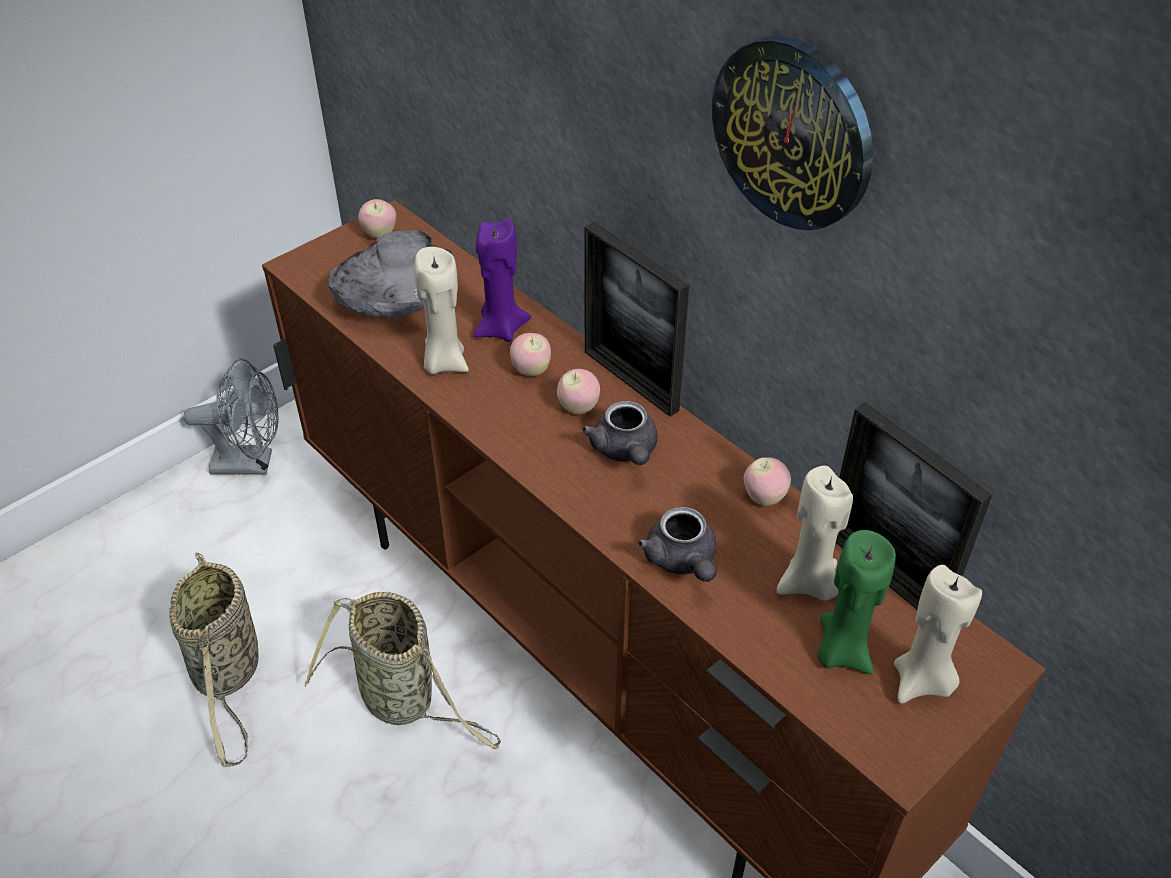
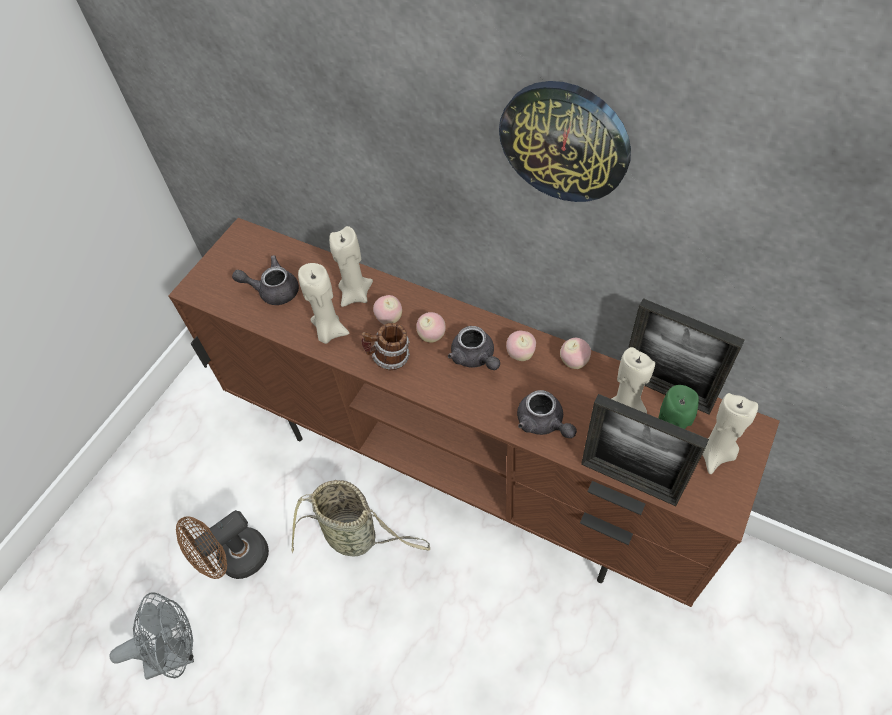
camera: 15 degrees left, 10 degrees up
(228, 674) = (236, 560): basket -> brown fan
(252, 462) = (185, 410): grey fan -> grey fan (177, 653)
(380, 234) = (240, 247): apple -> apple (520, 355)
(396, 295) = (273, 290): grey bowl -> grey teapot
(500, 329) = (355, 294): purple candle -> beige candle
(507, 417) = (389, 358): none -> mug
(630, 380) = (456, 306): picture frame -> picture frame (629, 480)

